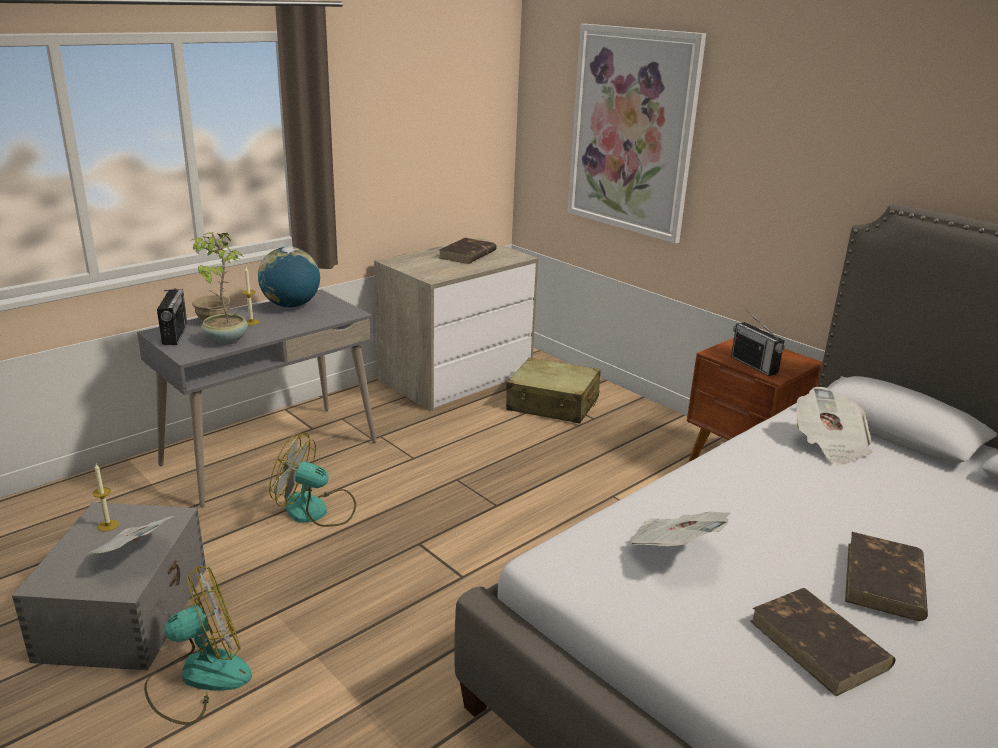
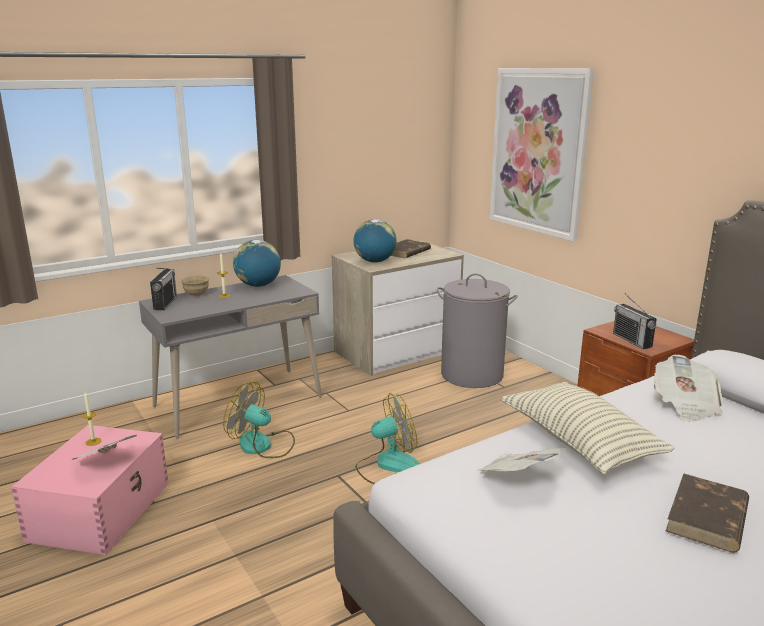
camera: 10 degrees right, 5 degrees down
(126, 611) = (102, 510): grey storage box -> pink storage box
(199, 678) = (142, 564): fan -> fan (387, 465)
(224, 340) = (200, 308): potted plant -> none
(432, 269) = (375, 261): none -> globe
(553, 404) = (472, 374): beige suitcase -> grey laundry basket
(727, 499) = (579, 442): none -> pillow
(820, 645) = (632, 565): brown book -> none

